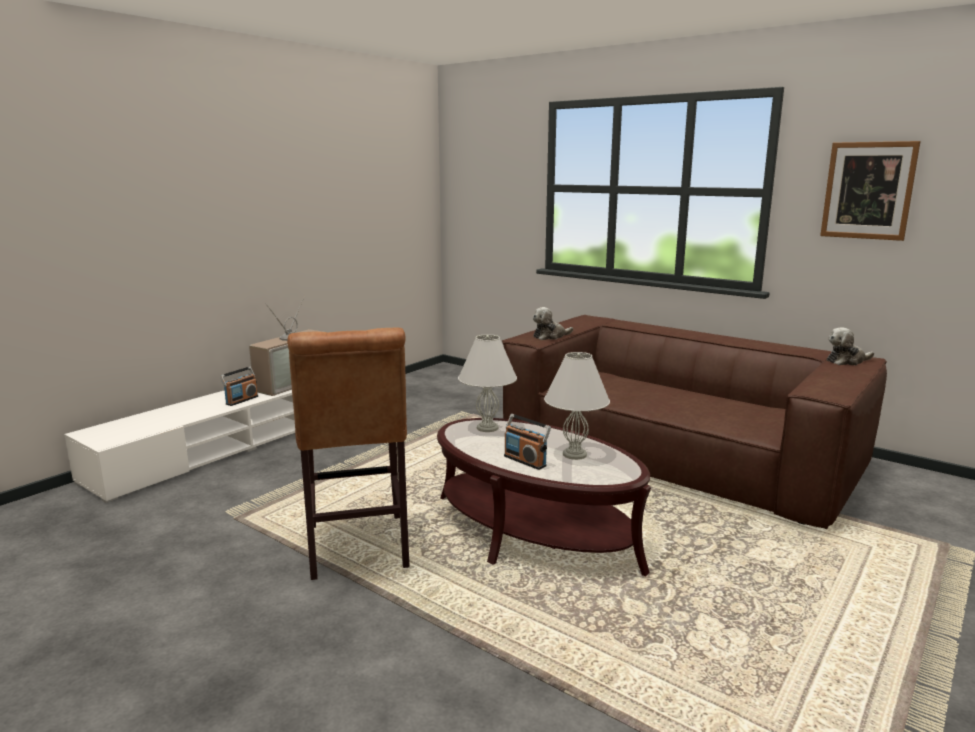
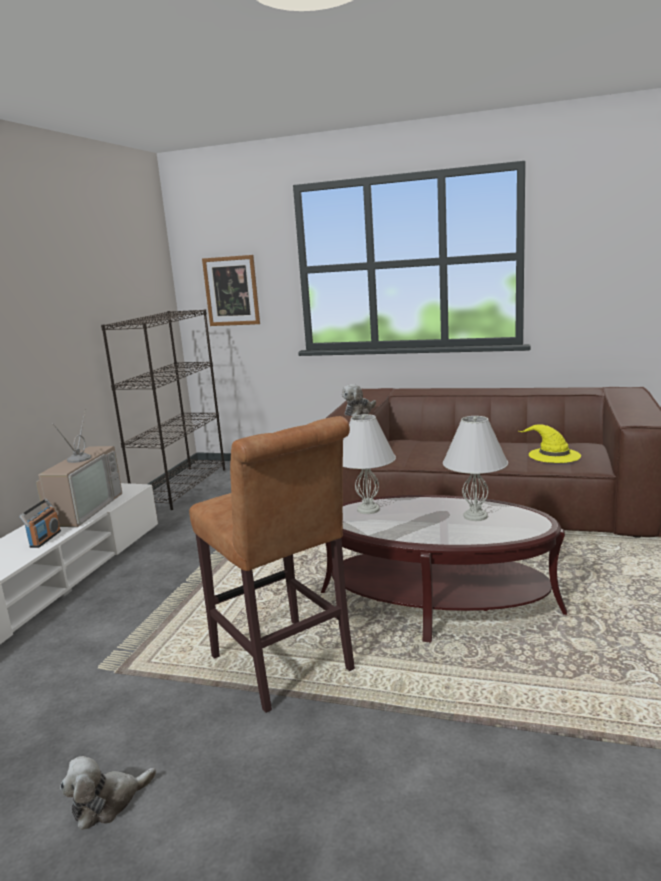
camera: 20 degrees left, 0 degrees up
(408, 383) = (181, 487): none -> black bookcase
(525, 461) = (440, 532): radio -> none
(732, 415) = (553, 455): none -> yellow hat
(847, 361) = (621, 393): plush toy -> plush toy (108, 803)
(868, 190) = (607, 246): picture -> picture (231, 291)

